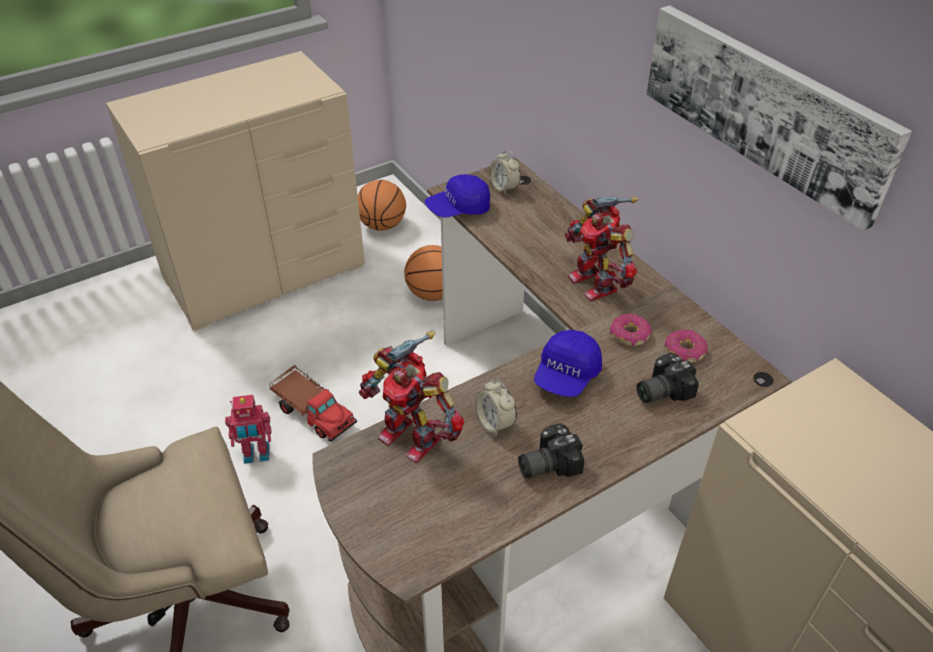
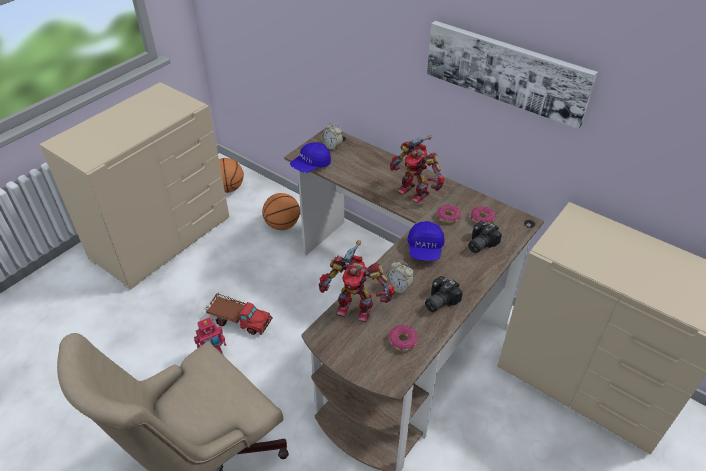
camera: 20 degrees left, 0 degrees up
(456, 510) = (402, 341): none -> donut

